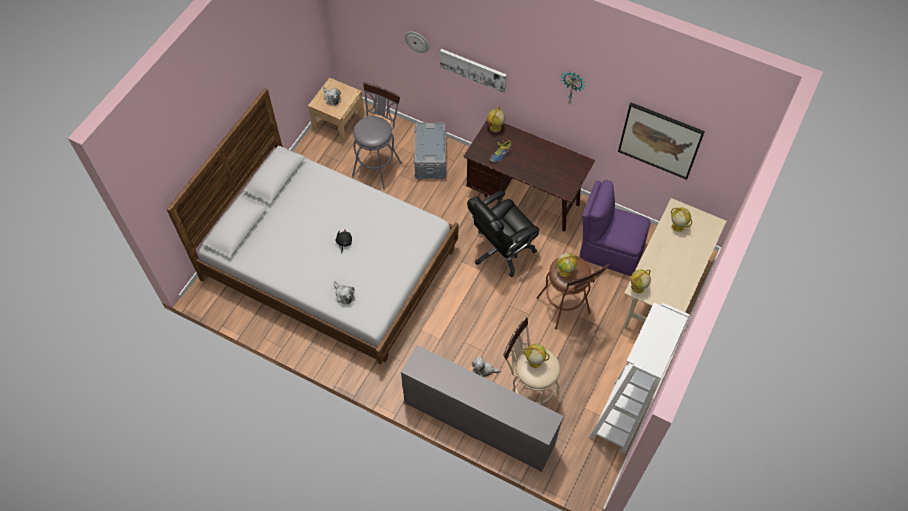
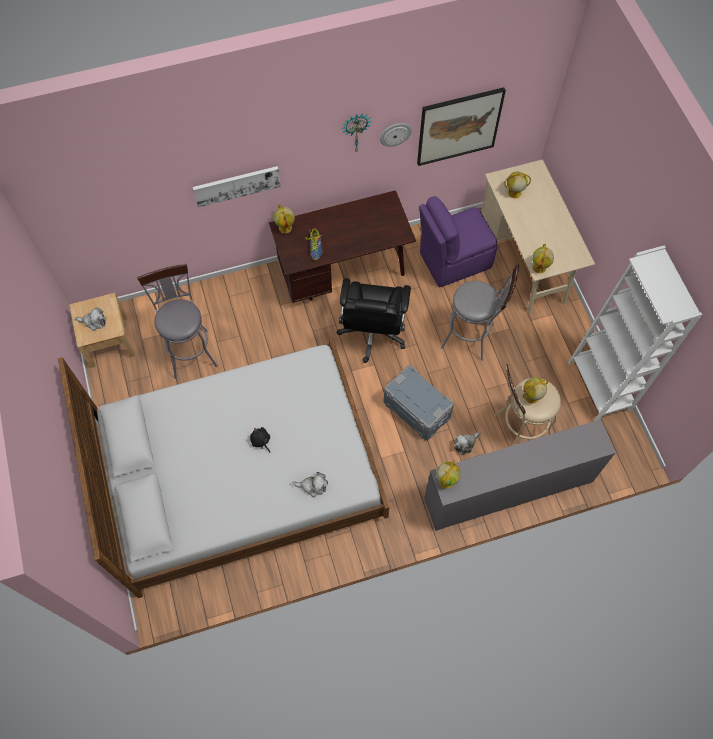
camera: 45 degrees left, 5 degrees up
(417, 41) = (160, 197): wall clock -> wall clock (395, 134)
(431, 159) = (229, 305): grey storage box -> grey storage box (417, 409)
(565, 271) = (473, 302): globe -> globe (446, 480)
(565, 309) = (472, 337): brown stool -> grey stool

